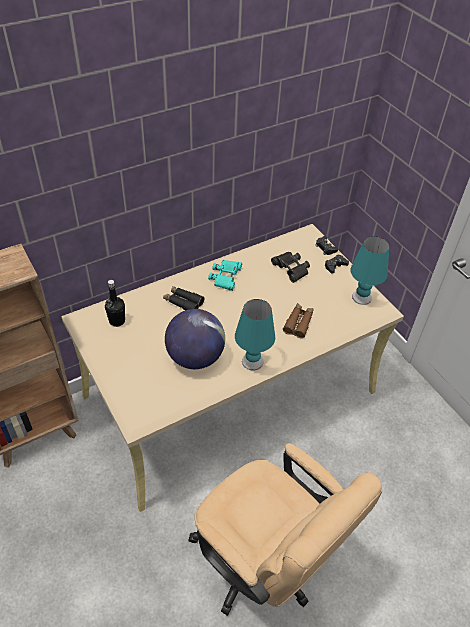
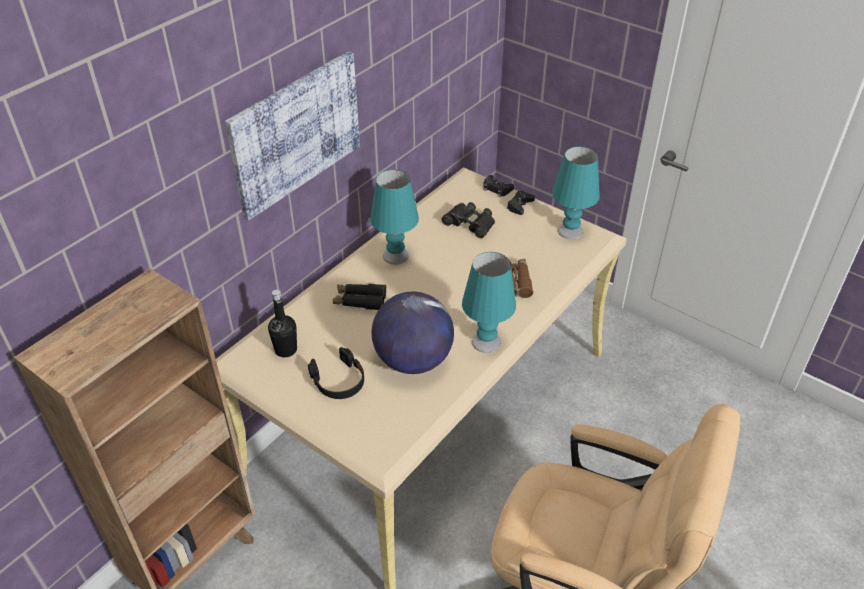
camera: 20 degrees left, 5 degrees down
(139, 354) = (339, 380): none -> black headphones
(158, 174) = (295, 133): none -> picture
(225, 277) = (396, 256): turquoise binoculars -> turquoise table lamp

